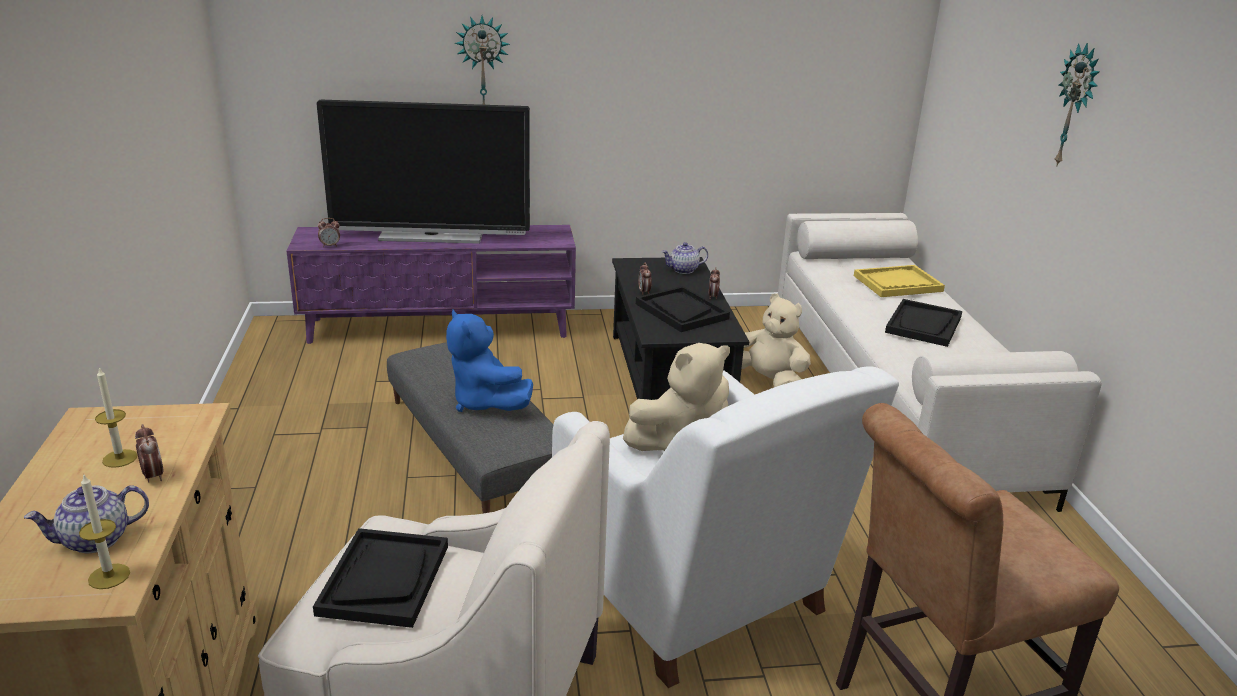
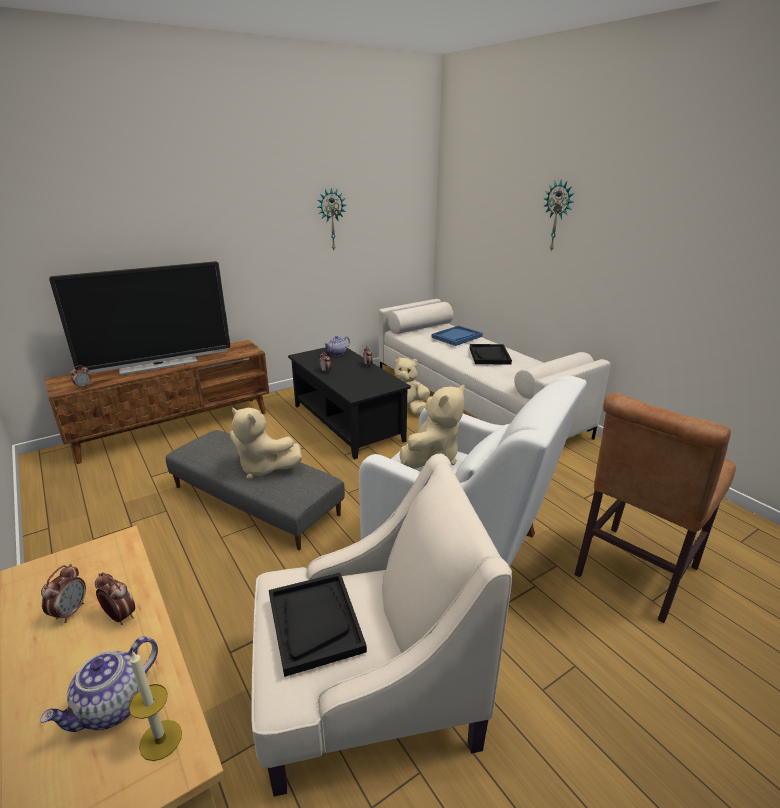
camera: 25 degrees left, 0 degrees up
(120, 458) = (70, 611): candle -> alarm clock
(440, 327) = (175, 427): purple tv stand -> brown tv stand
(482, 65) = (171, 237): wall clock -> wall clock (331, 219)
(485, 402) = (263, 468): blue plush toy -> beige plush toy
(681, 311) = (357, 377): black tray -> none
(897, 283) = (457, 337): yellow tray -> blue tray

